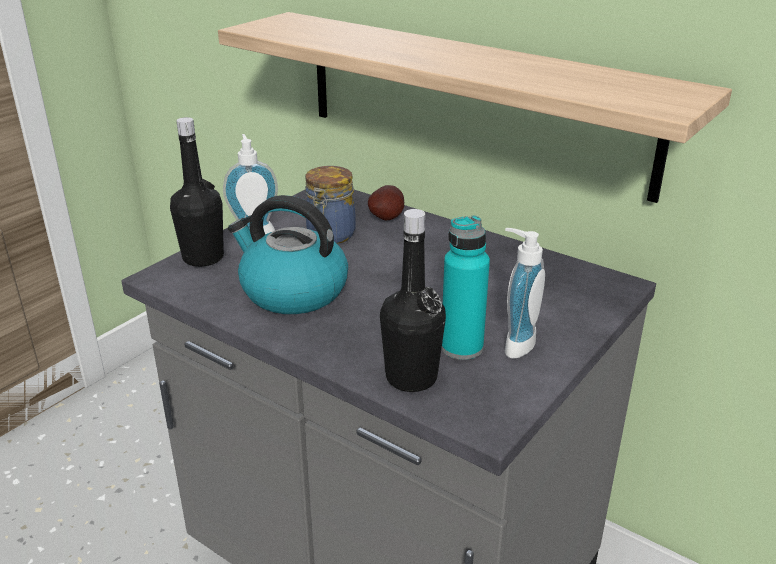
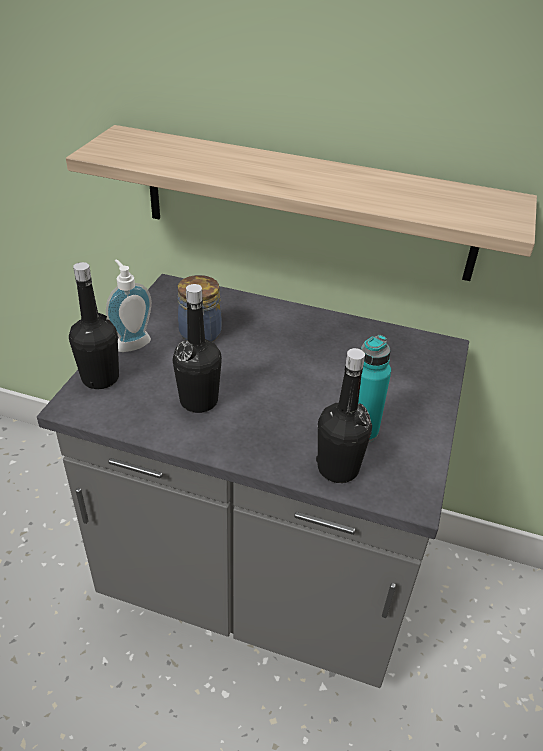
camera: 20 degrees left, 10 degrees up
(292, 291) = (199, 401): kettle -> black bottle
(388, 218) = (239, 308): potato -> none
(514, 343) = (397, 419): soap dispenser -> none

